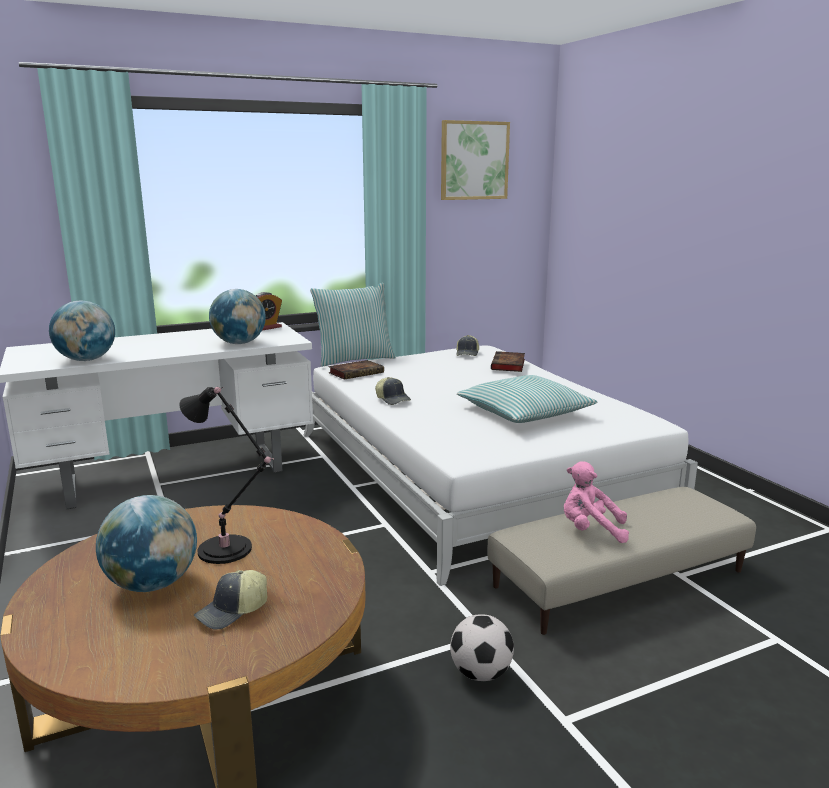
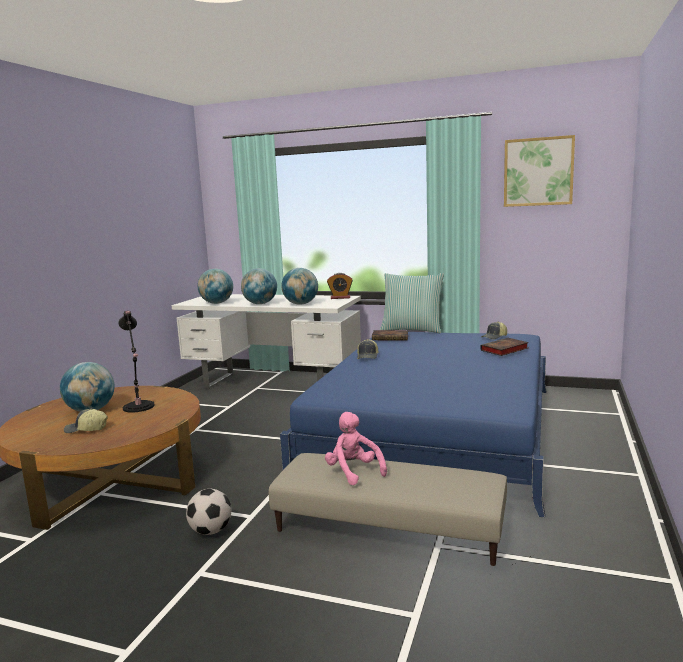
camera: 45 degrees right, 5 degrees down
(171, 351) = (260, 304): none -> globe
(473, 471) = (435, 430): white bed -> blue bed
(524, 413) = (428, 381): pillow -> none

